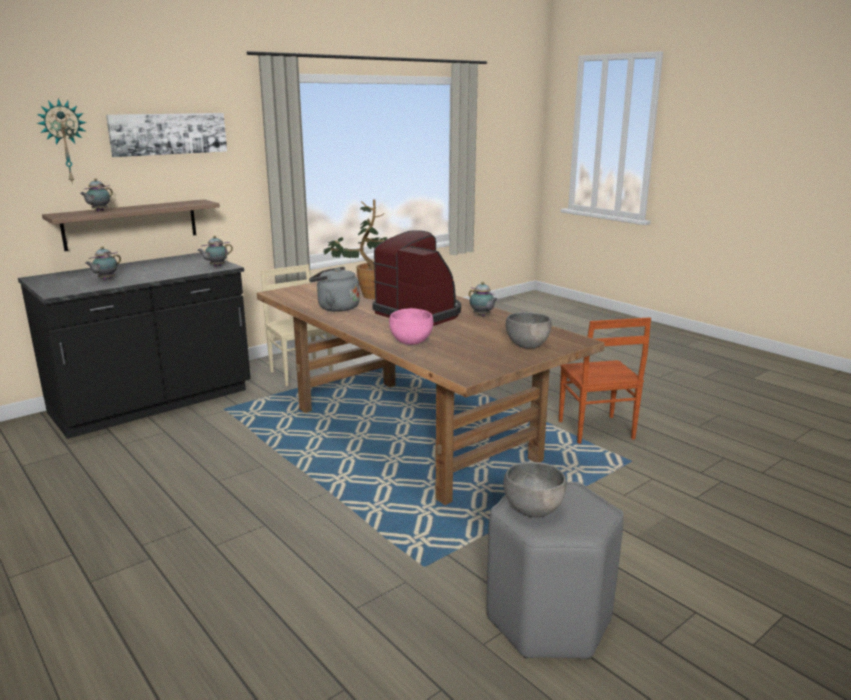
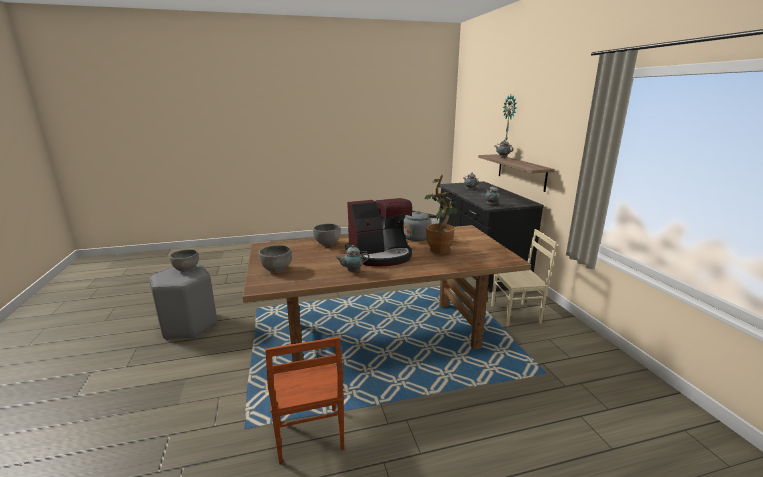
camera: 115 degrees right, 0 degrees up
(168, 134) = (548, 118): picture -> none
(411, 342) = (327, 244): pink bowl -> grey bowl
(595, 430) = (308, 436): brown chair -> brown chair turned 120 degrees counterclockwise

